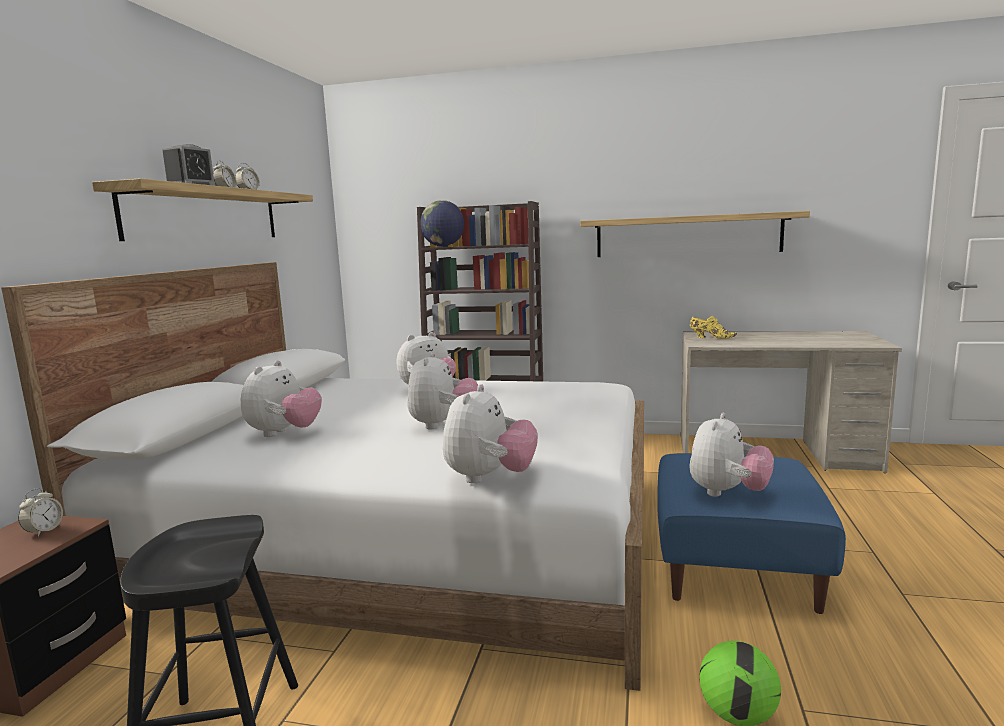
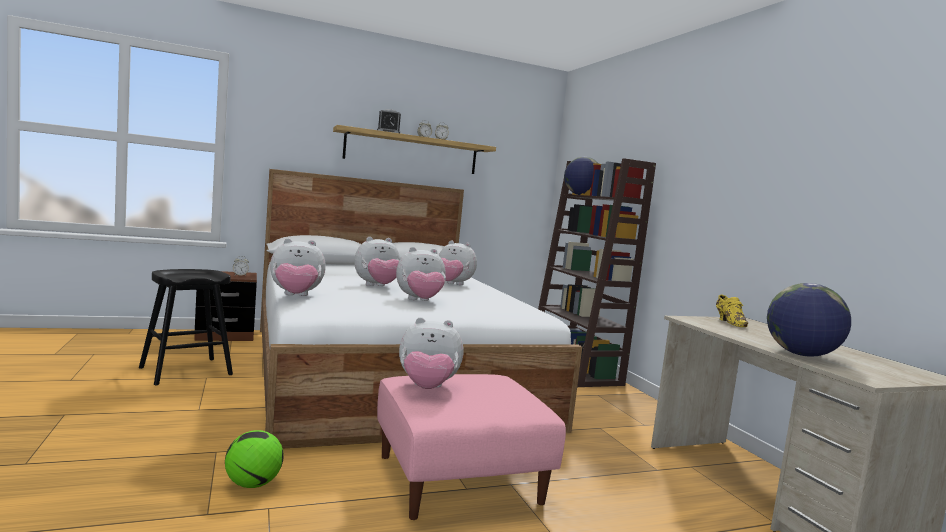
camera: 55 degrees right, 5 degrees down
(284, 433) = (339, 271): plush toy -> plush toy (420, 301)
(687, 235) = (772, 207): shelf -> none
(734, 566) = (459, 478): blue ottoman -> pink ottoman
(818, 343) = (801, 355): none -> globe

